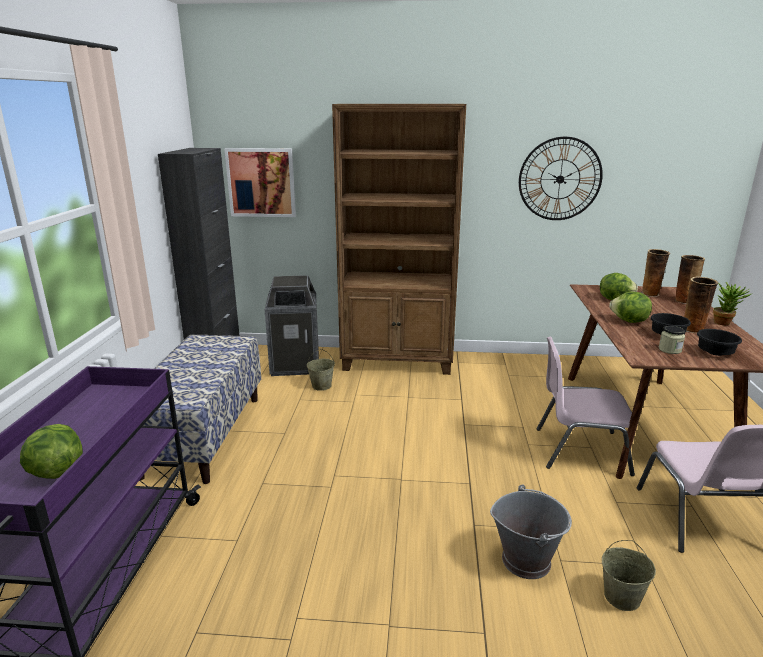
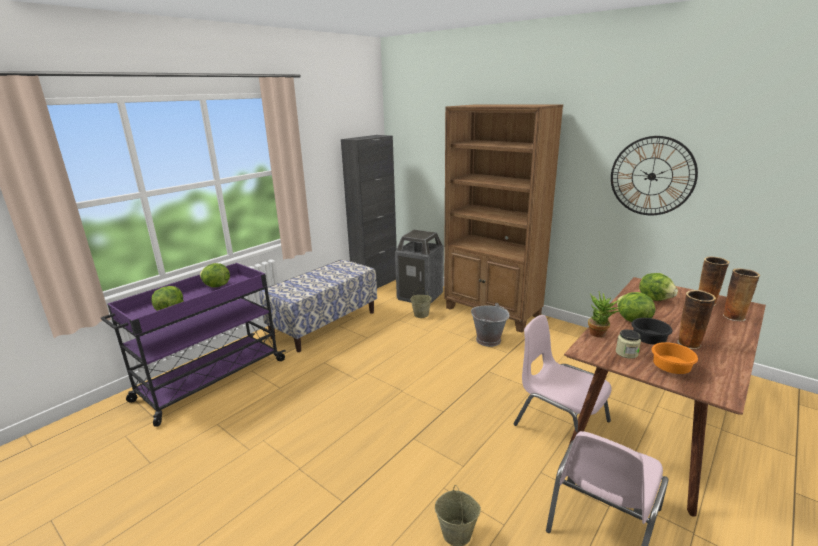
camera: 35 degrees right, 0 degrees up
(83, 411) = (216, 286): none -> lettuce
(261, 182) = (420, 161): picture -> none
(526, 560) = (420, 475): grey bucket -> grey bucket (488, 340)
(715, 354) = (670, 369): black bowl -> orange bowl
(724, 322) = (743, 347): potted plant -> potted plant (600, 334)

